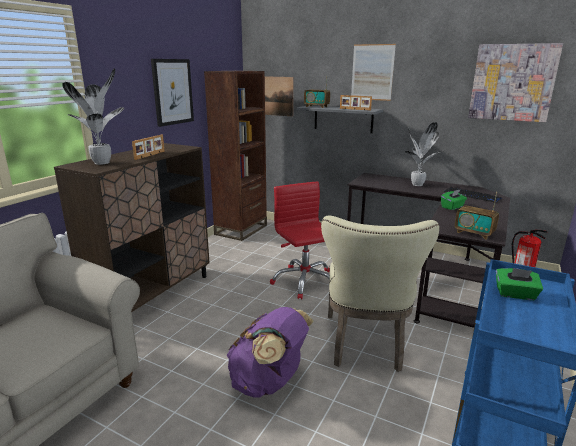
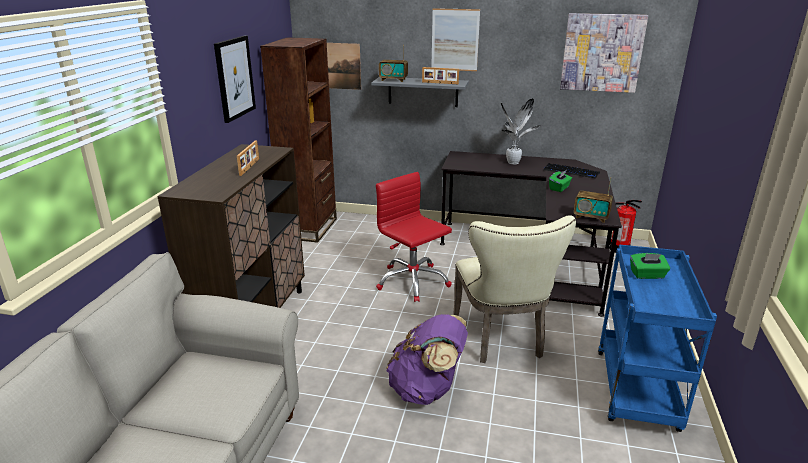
camera: 15 degrees left, 5 degrees up
(103, 163) = (210, 184): potted plant -> none

